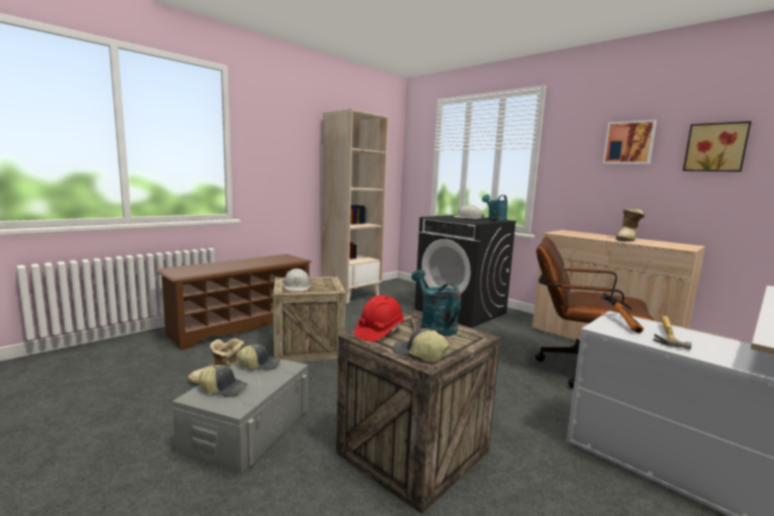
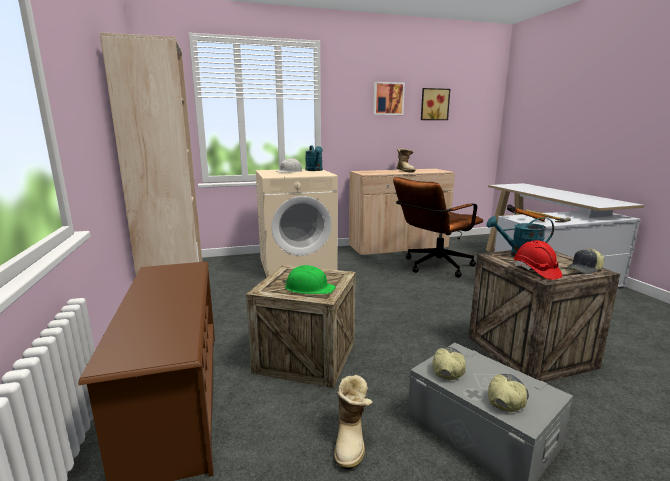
camera: 60 degrees left, 5 degrees up
(297, 286) = (309, 288): white hard hat -> green hard hat
(461, 311) = (297, 265): black washing machine -> beige washing machine

